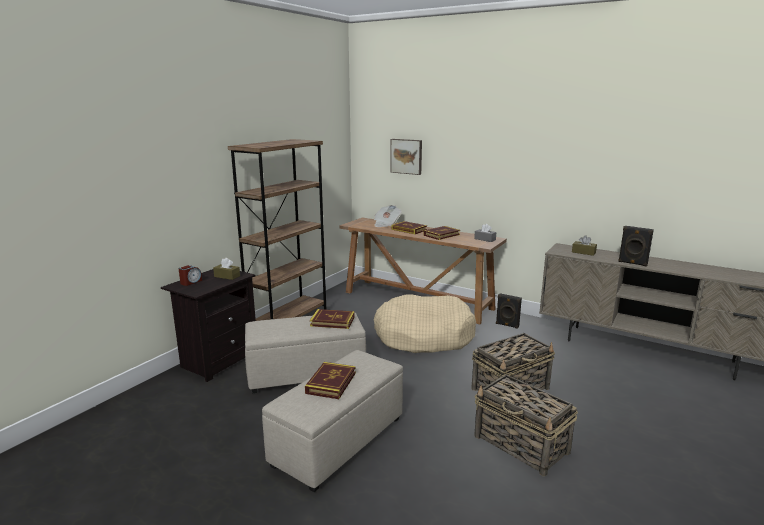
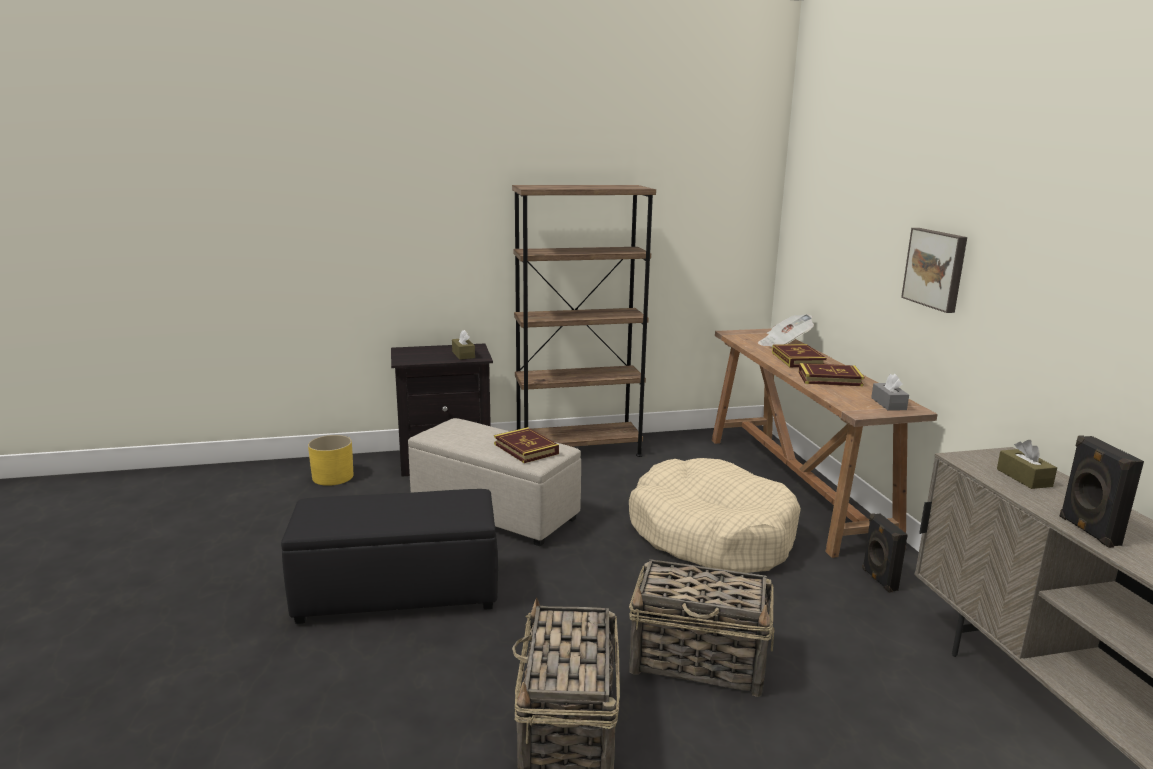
camera: 45 degrees right, 0 degrees up
(154, 405) = (333, 477): none -> yellow planter
(191, 282) = (422, 350): alarm clock -> none
(331, 383) = (384, 507): book -> none
(339, 440) = (399, 593): beige ottoman -> black ottoman
(406, 156) = (836, 231): picture -> picture (936, 269)

